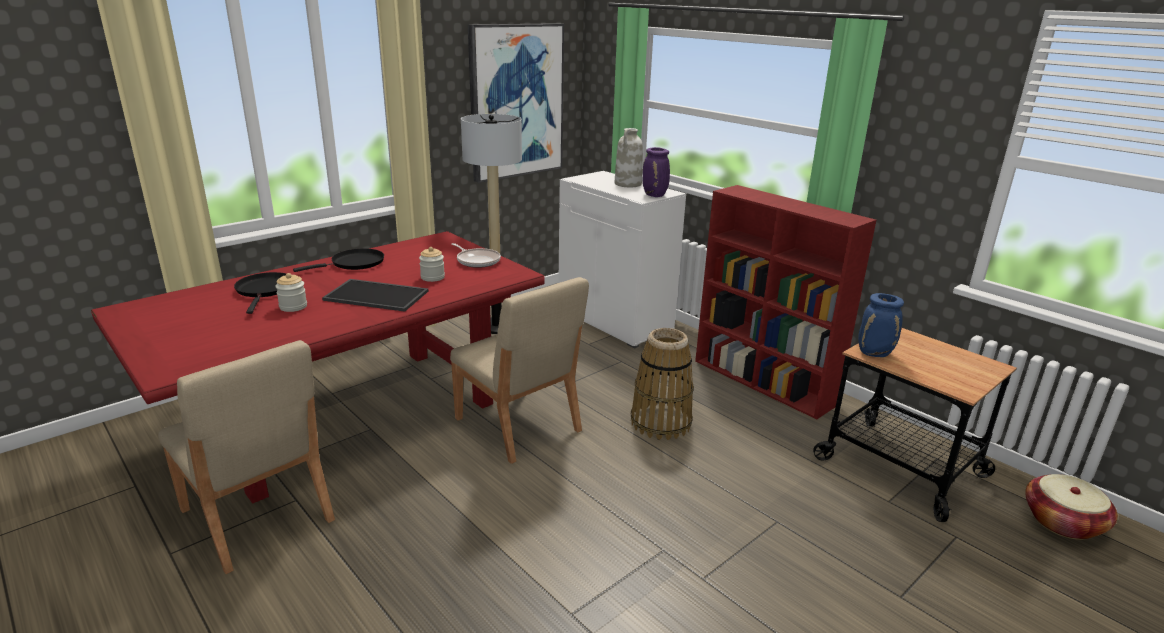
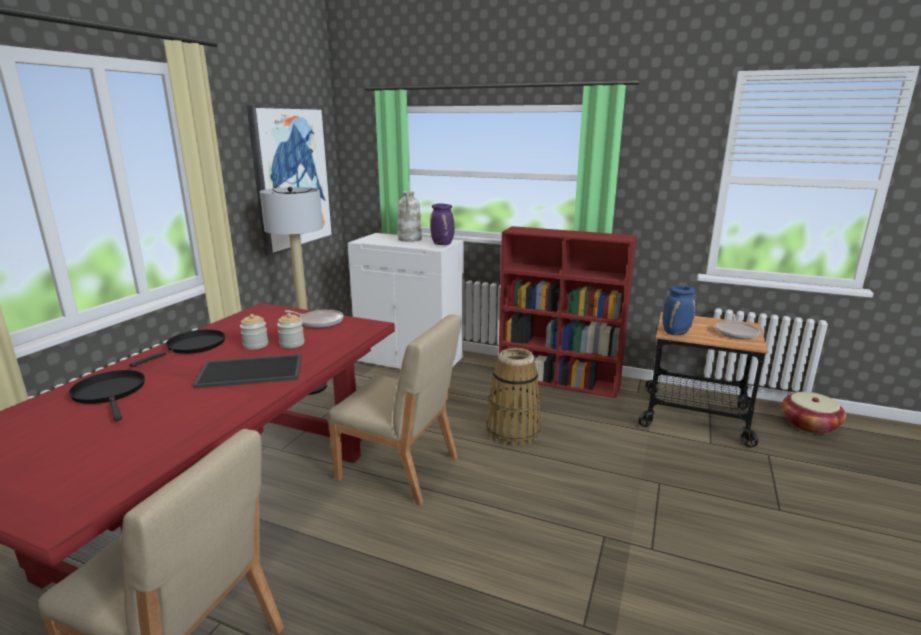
camera: 25 degrees left, 5 degrees down
(293, 307) = (164, 402): jar -> jar (255, 345)
(961, 371) = (736, 332): none -> frying pan

